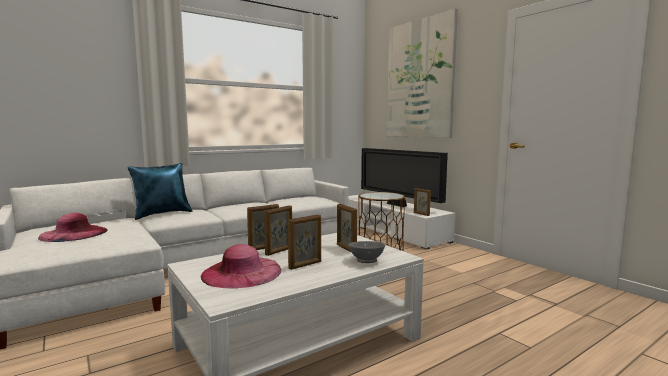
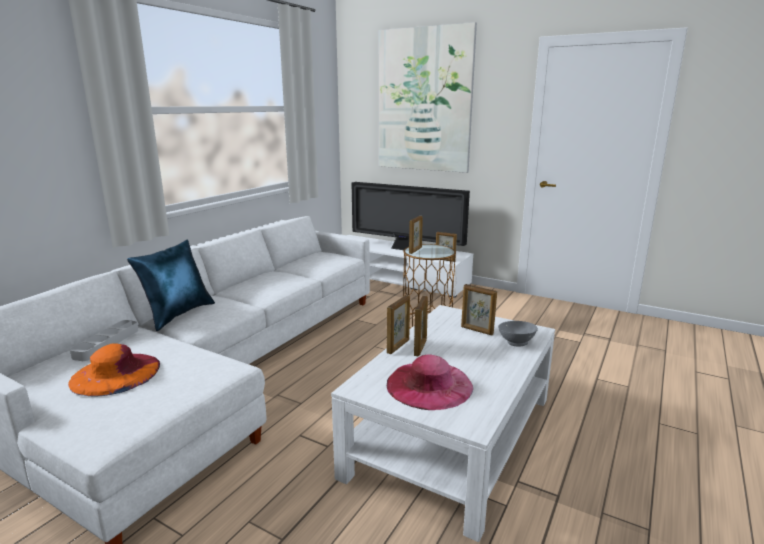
camera: 25 degrees left, 10 degrees up
(74, 233) = (115, 373): pink hat -> orange hat
(305, 265) = (472, 360): picture frame -> picture frame (415, 250)

